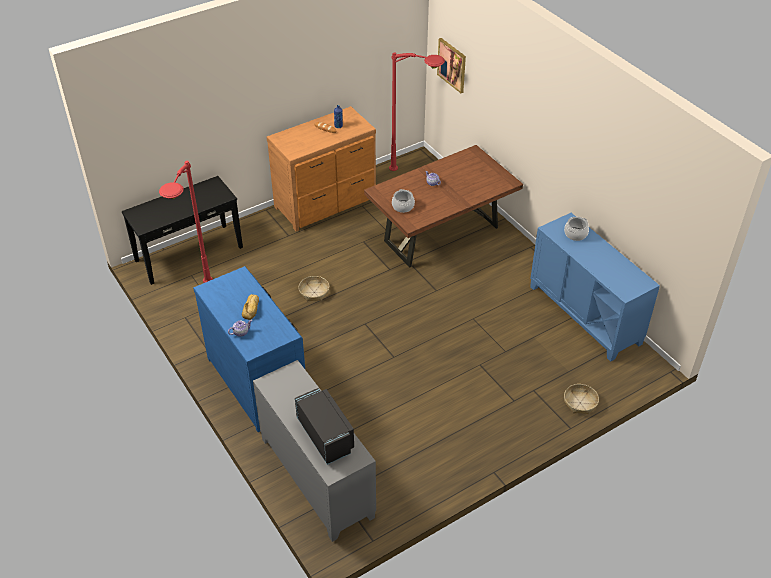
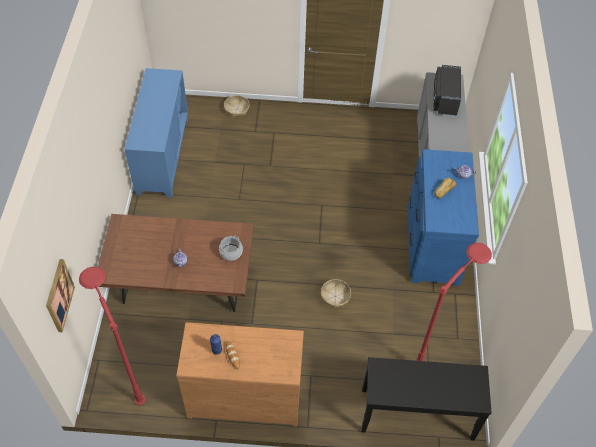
camera: 145 degrees left, 10 degrees up
(575, 234) = (146, 130): cooking pot -> none

